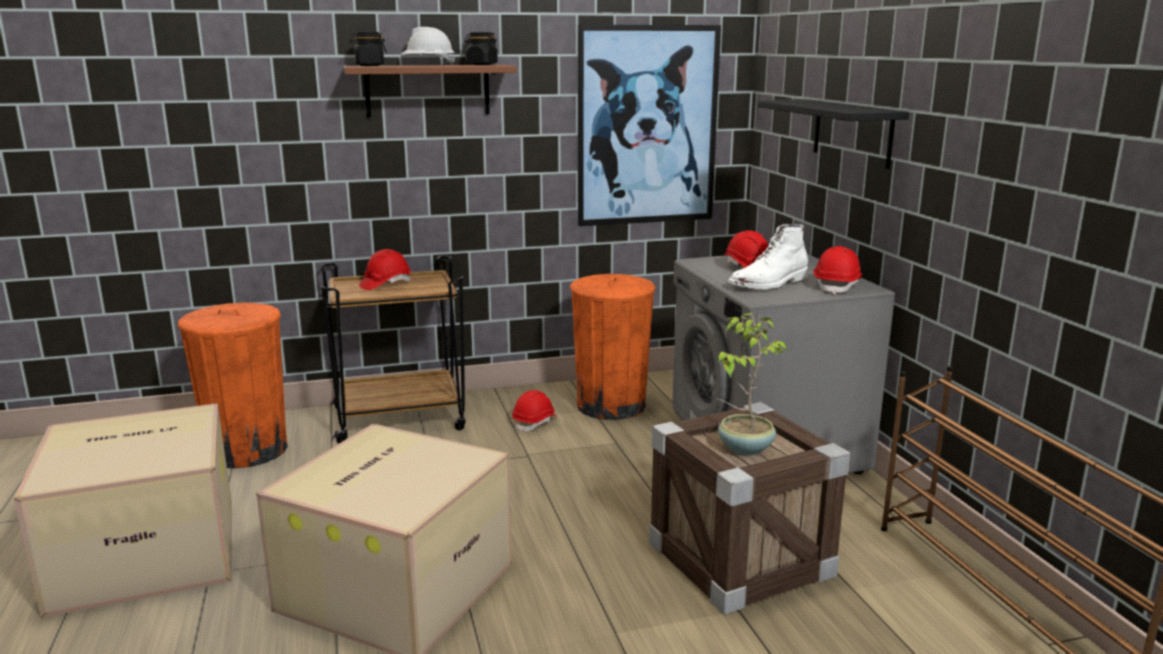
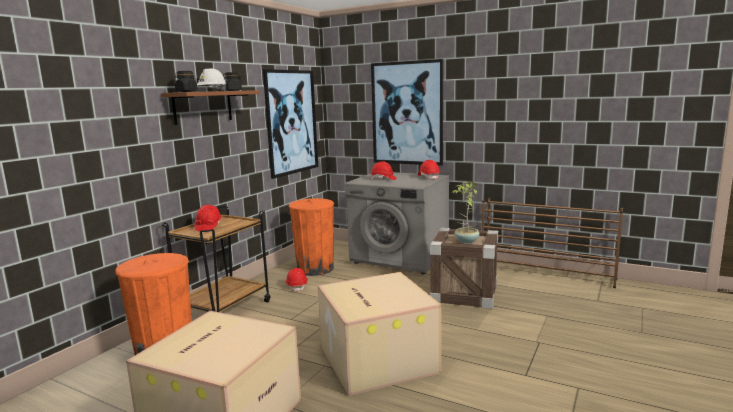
camera: 45 degrees left, 5 degrees down
(769, 283) = (406, 181): white boot -> none
(852, 132) = (407, 113): black shelf -> picture

